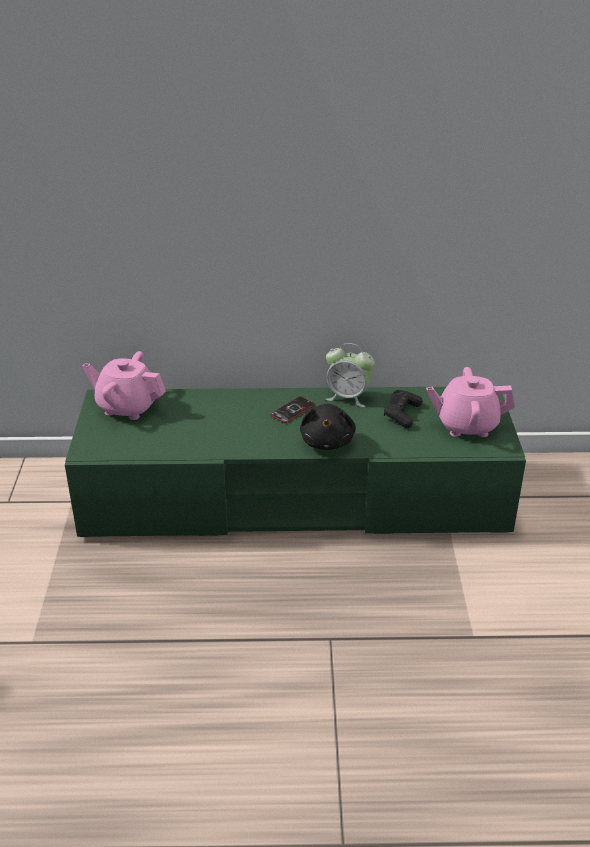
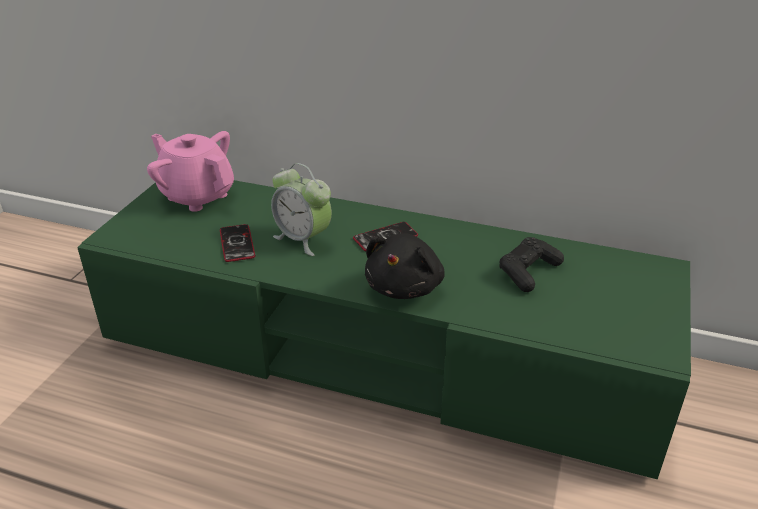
camera: 20 degrees right, 0 degrees up
(188, 437) = (237, 244): none -> phone
(348, 397) = (467, 235): alarm clock -> alarm clock (303, 239)
(466, 425) = (615, 307): pink teapot -> none

